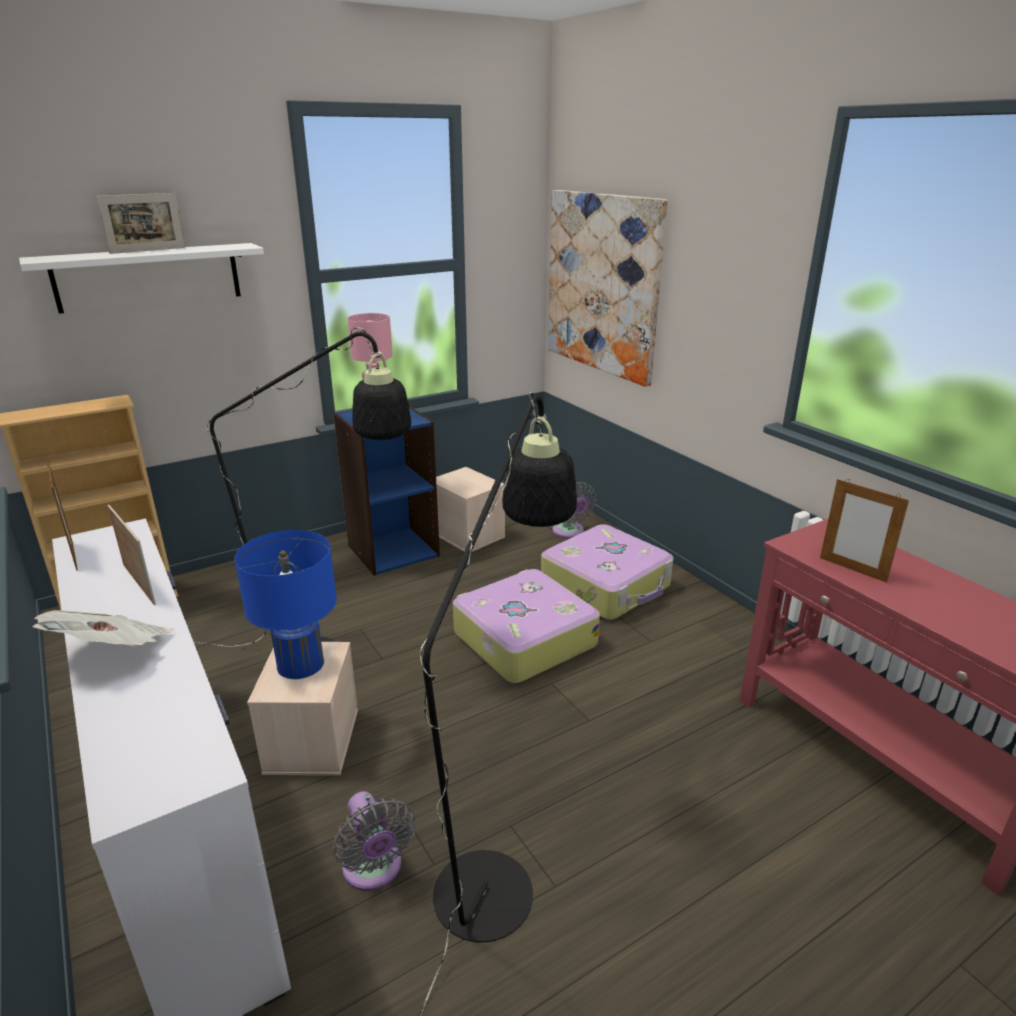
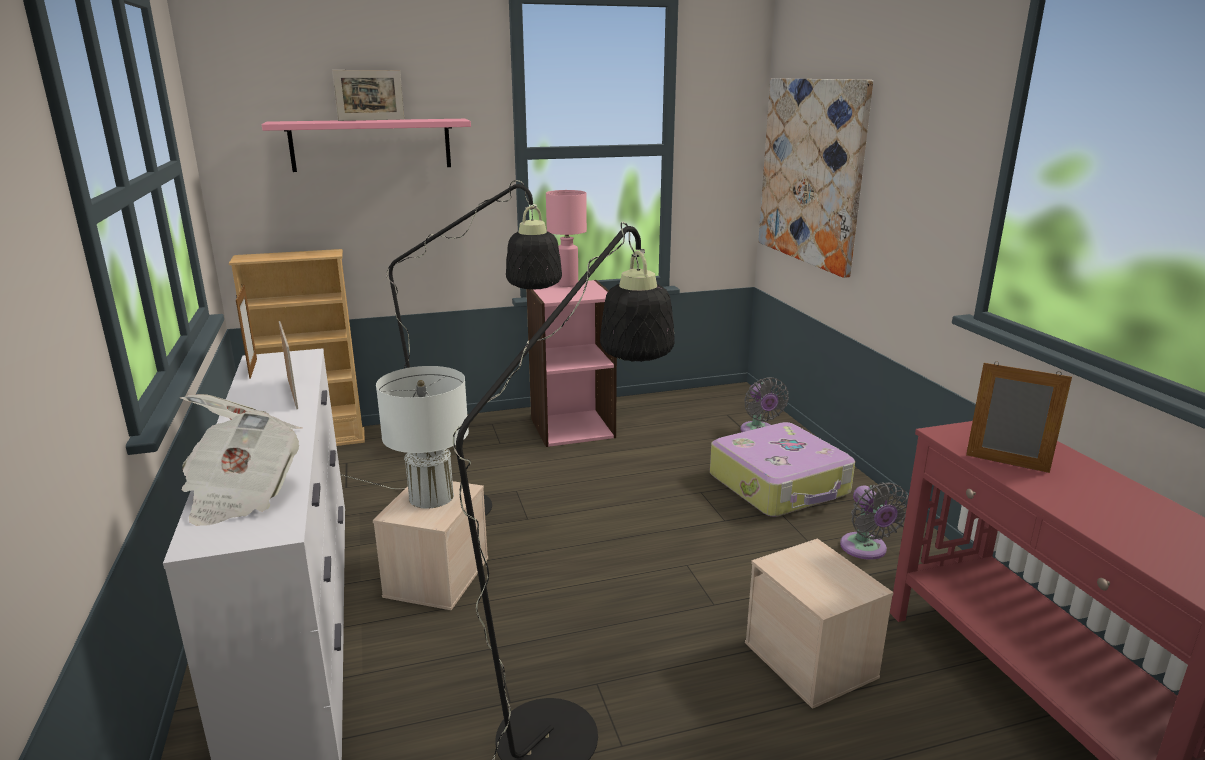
camera: 15 degrees right, 5 degrees down
(144, 733) = (241, 495): none -> newspaper
(148, 277) = (371, 144): white shelf -> pink shelf
(300, 664) = (431, 497): blue table lamp -> white table lamp
(374, 870) = (452, 695): grey fan -> grey fan (866, 550)
(393, 550) = (572, 427): blue bookcase -> pink bookcase
(468, 534) = (652, 422): beige storage box -> beige storage box (812, 660)
(522, 639) = (672, 521): suitcase -> none
(852, 569) = (1007, 463): picture frame -> picture frame turned 150 degrees clockwise

